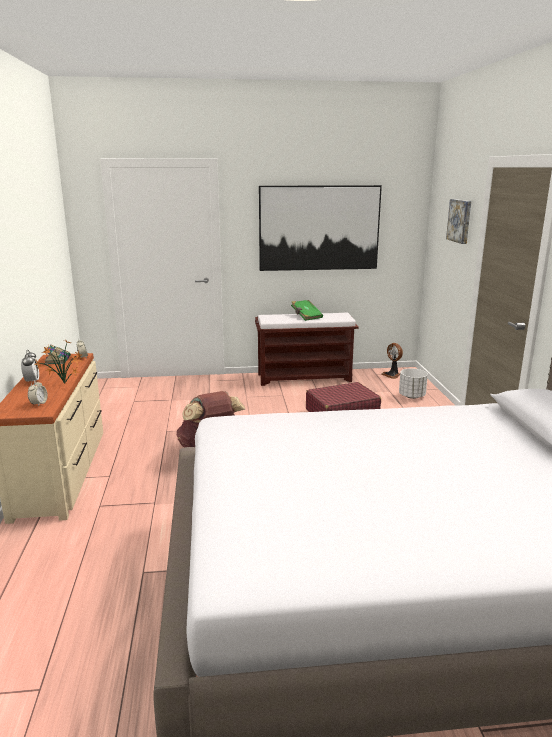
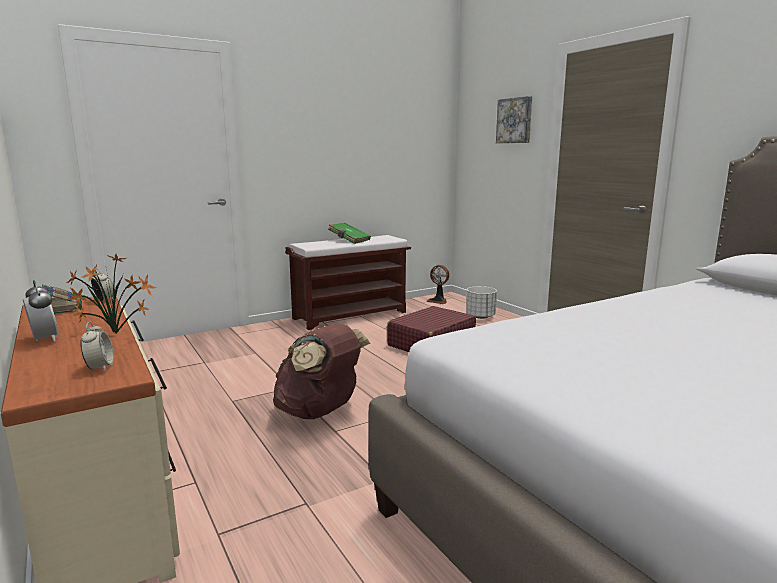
camera: 25 degrees left, 5 degrees down
(319, 228) = (352, 137): picture -> none

